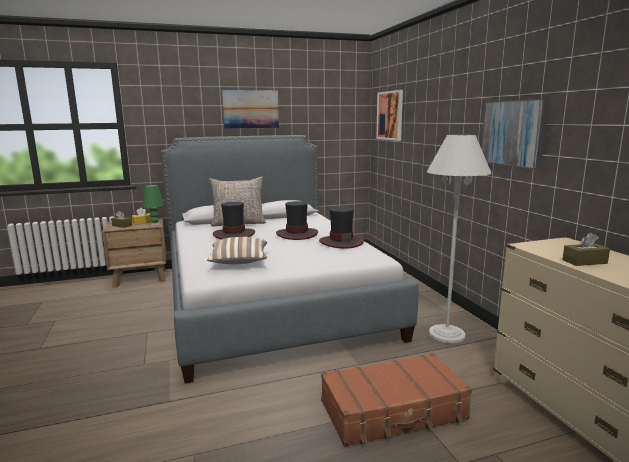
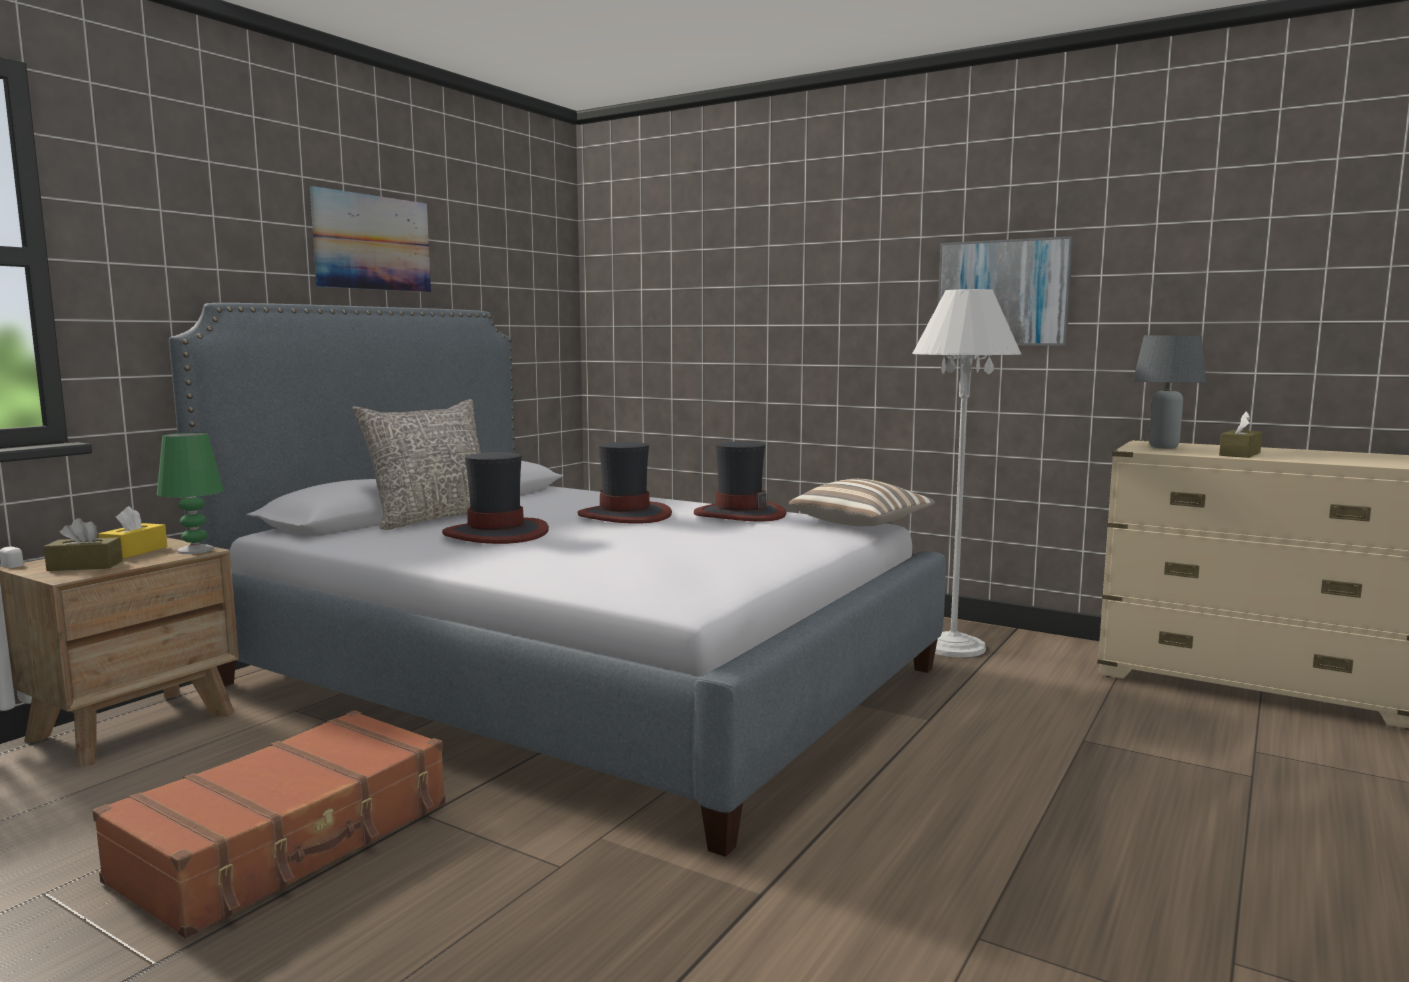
camera: 40 degrees left, 5 degrees down
(239, 262) = (671, 565): pillow -> pillow (862, 524)
(390, 115) = (657, 275): picture -> none
(393, 411) = (1085, 755): brown suitcase -> brown suitcase (289, 842)
(557, 246) = (1164, 447): none -> grey table lamp

